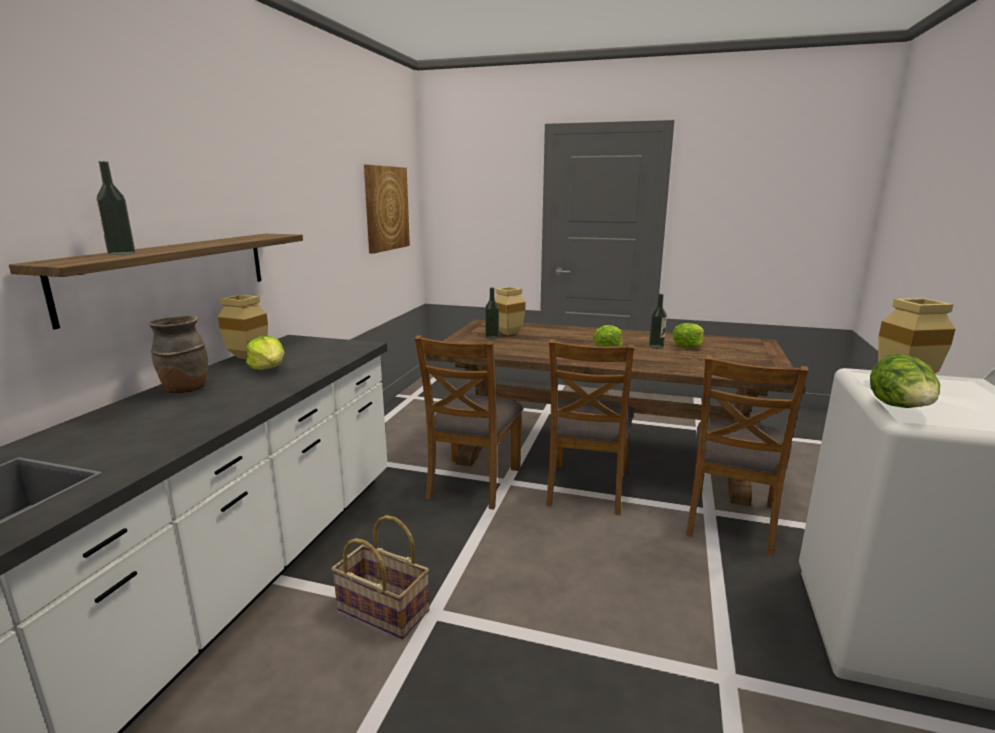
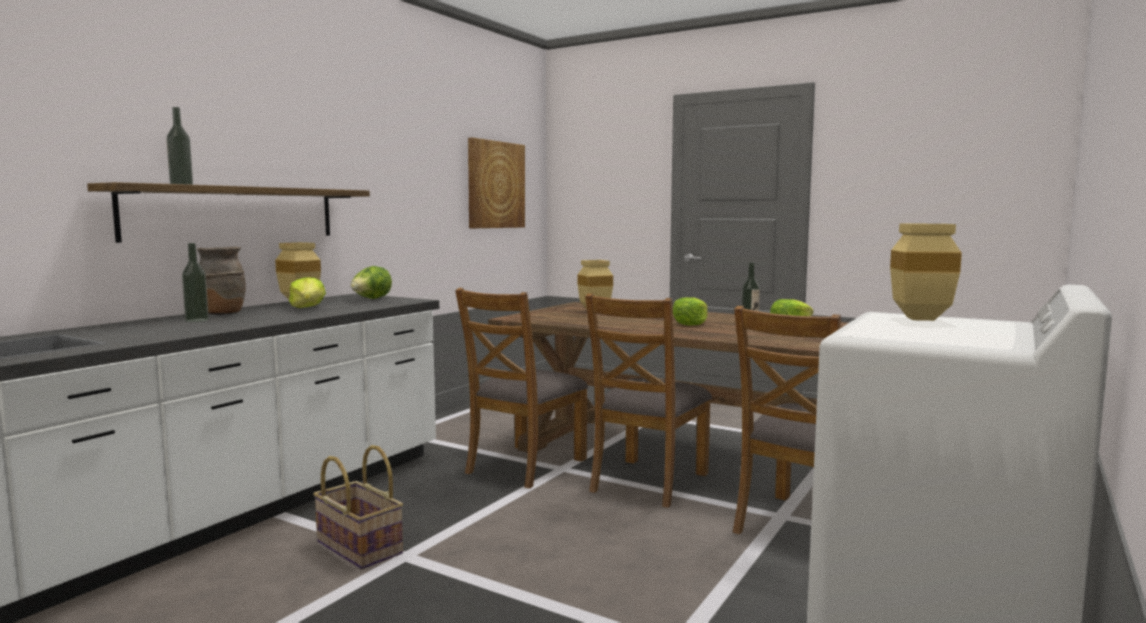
camera: 15 degrees right, 10 degrees down
(492, 337) = (572, 313): bottle -> bottle (197, 320)
(900, 408) = (863, 330): lettuce -> lettuce (371, 299)

